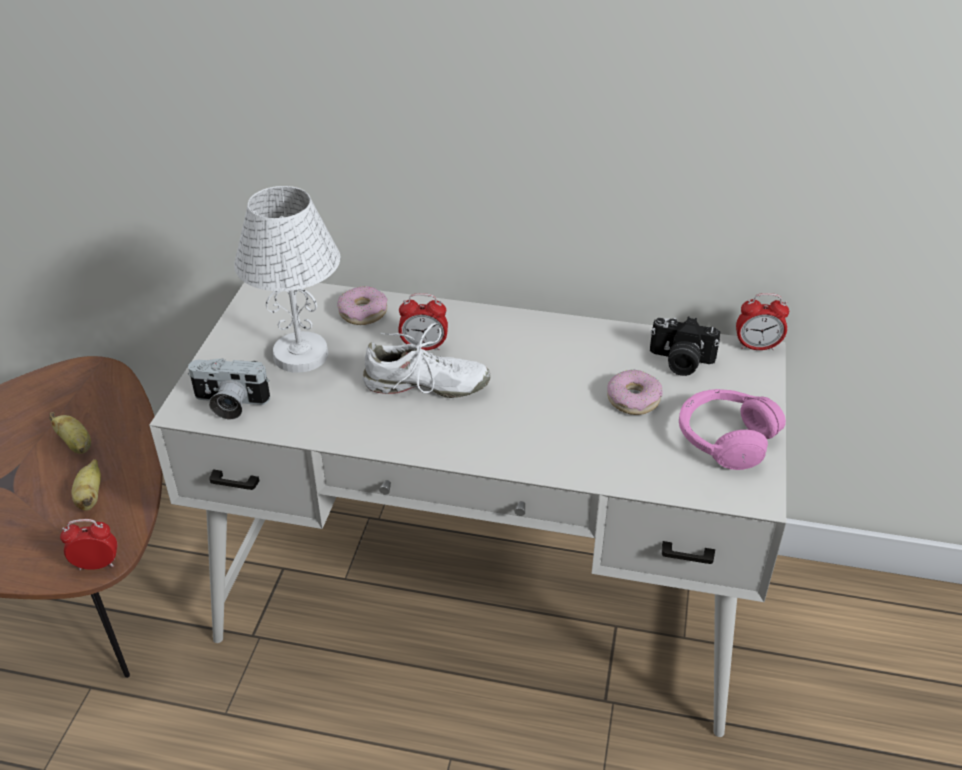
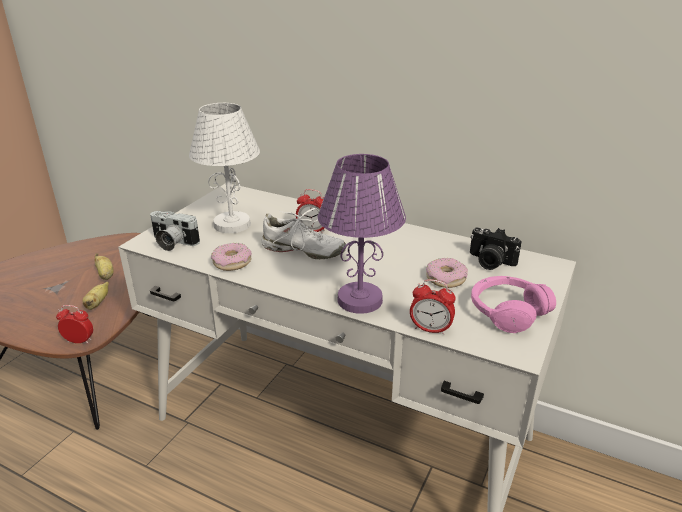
camera: 15 degrees right, 10 degrees down
(363, 312) = (284, 208): donut -> donut (232, 262)
(537, 455) = (360, 300): none -> purple table lamp
(757, 346) = (552, 261): alarm clock -> alarm clock (430, 329)

